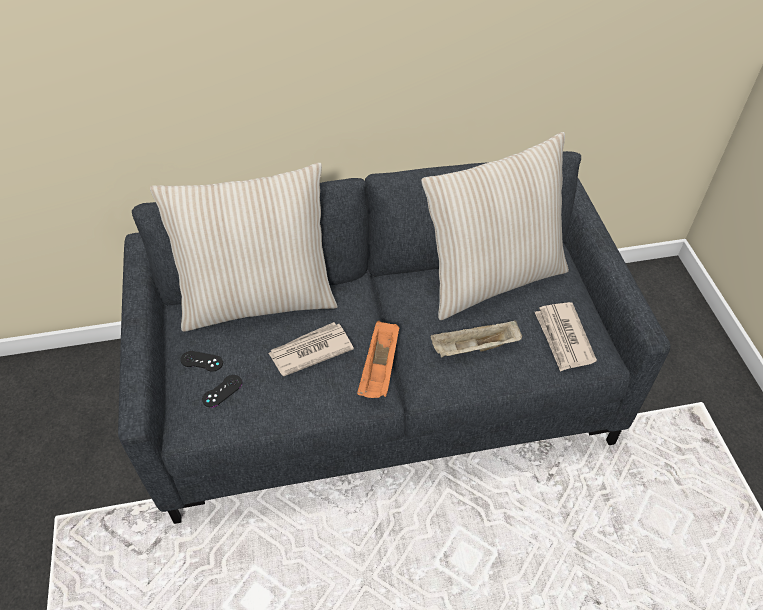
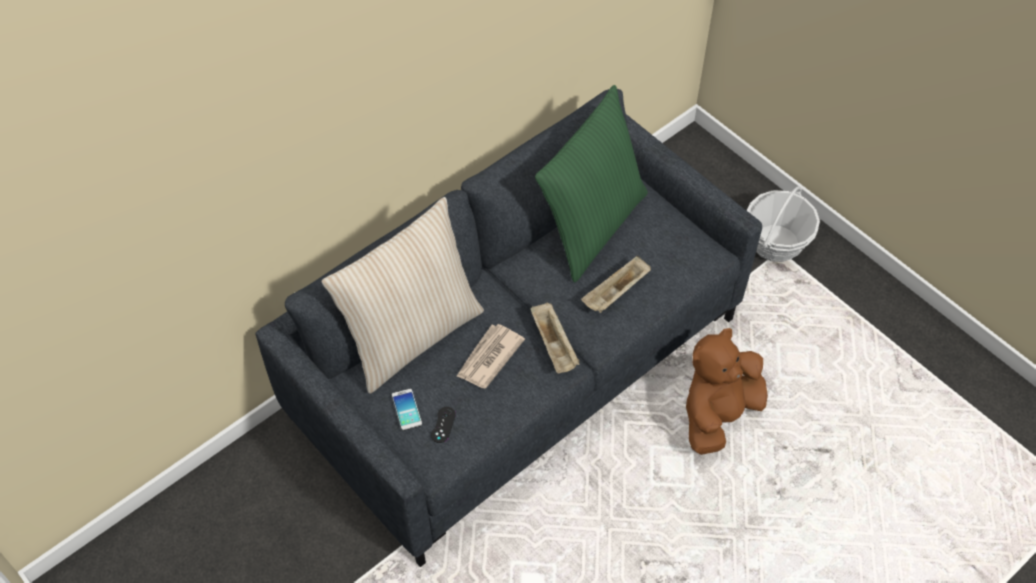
camera: 30 degrees left, 5 degrees up
(201, 361) = (406, 410): black game controller -> phone
(380, 369) = (554, 346): orange tray -> beige tray
(491, 278) = (591, 226): beige pillow -> green pillow
(545, 530) = (718, 414): none -> brown plush toy
(563, 338) = (677, 252): newspaper -> none
(701, 394) = (775, 243): none -> basket

